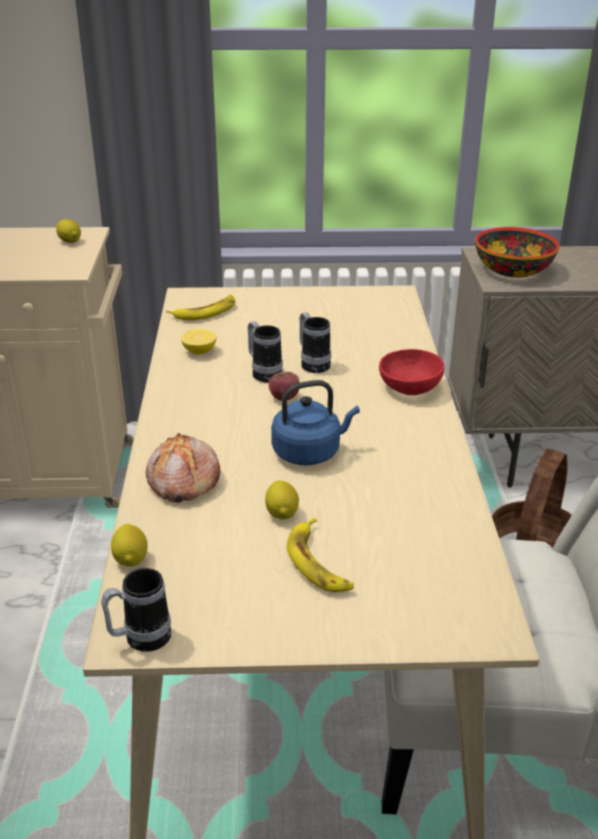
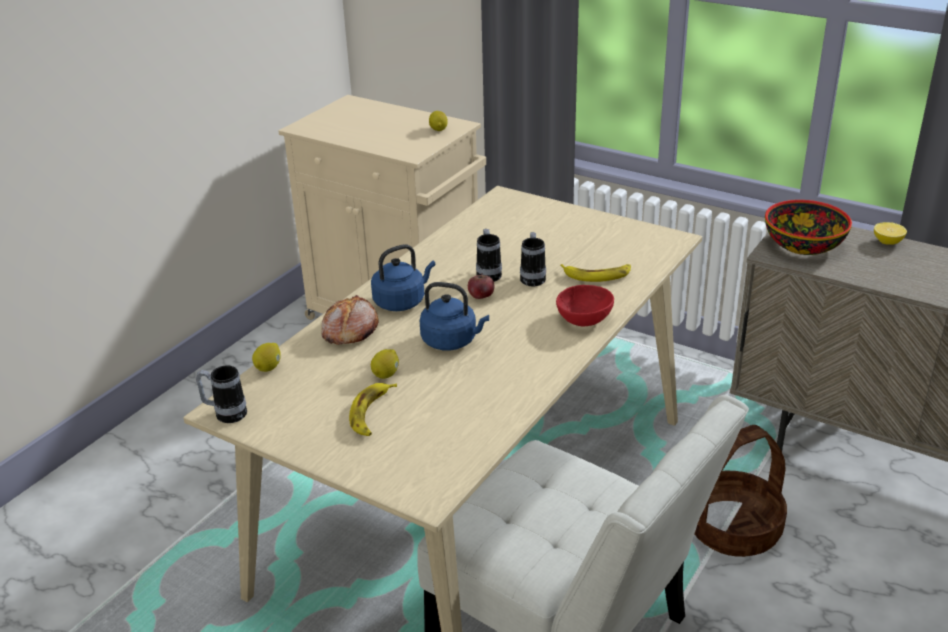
camera: 35 degrees right, 0 degrees up
(199, 351) = (462, 243): lemon -> lemon (887, 242)
(205, 312) = (502, 213): banana -> banana (597, 275)
(205, 429) = (402, 301): none -> blue kettle

